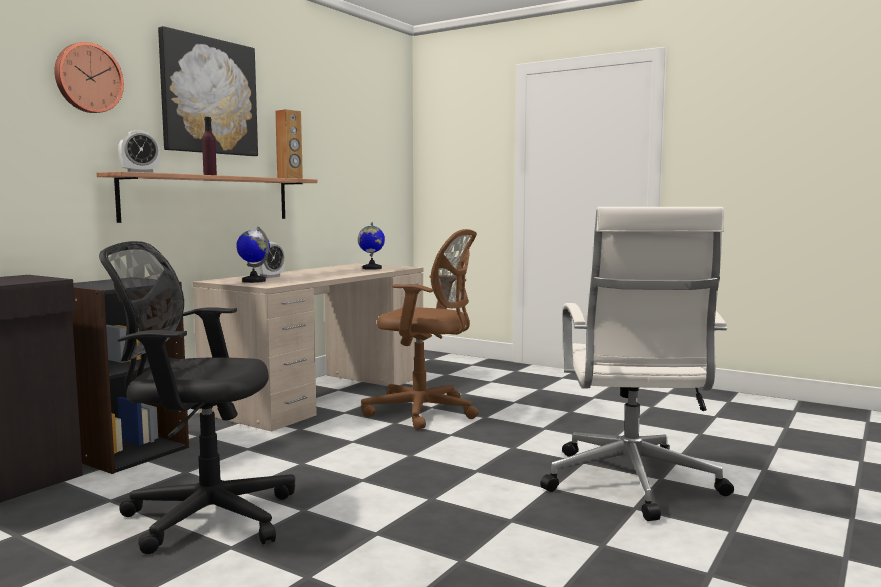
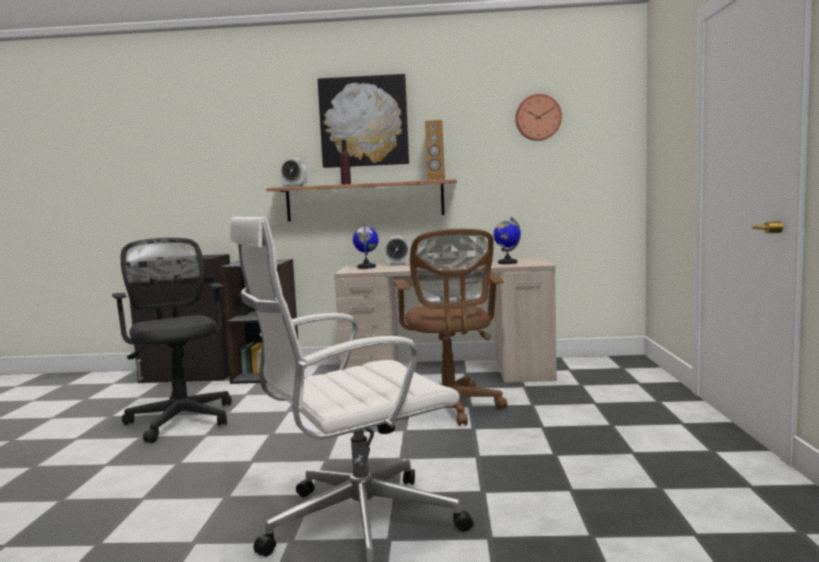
camera: 60 degrees right, 0 degrees up
(87, 78) = (267, 127): wall clock -> wall clock (537, 117)

